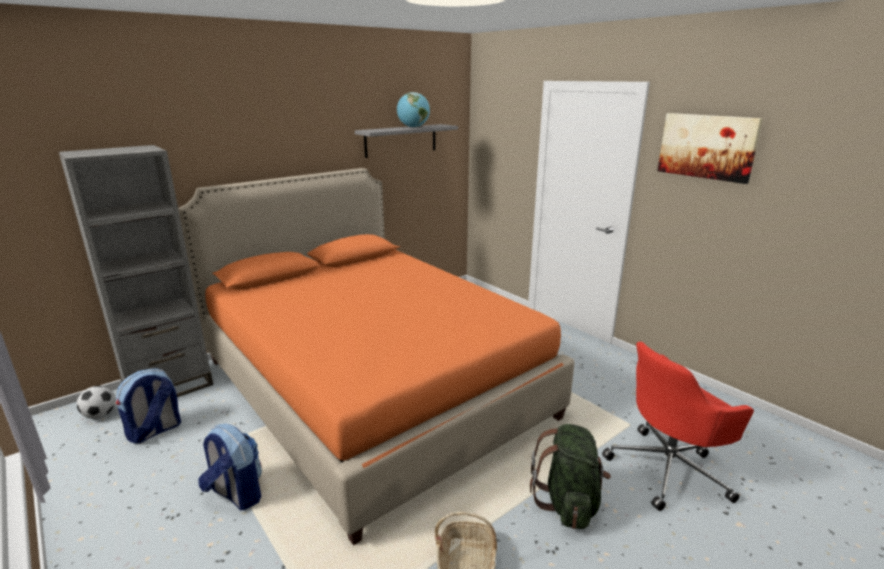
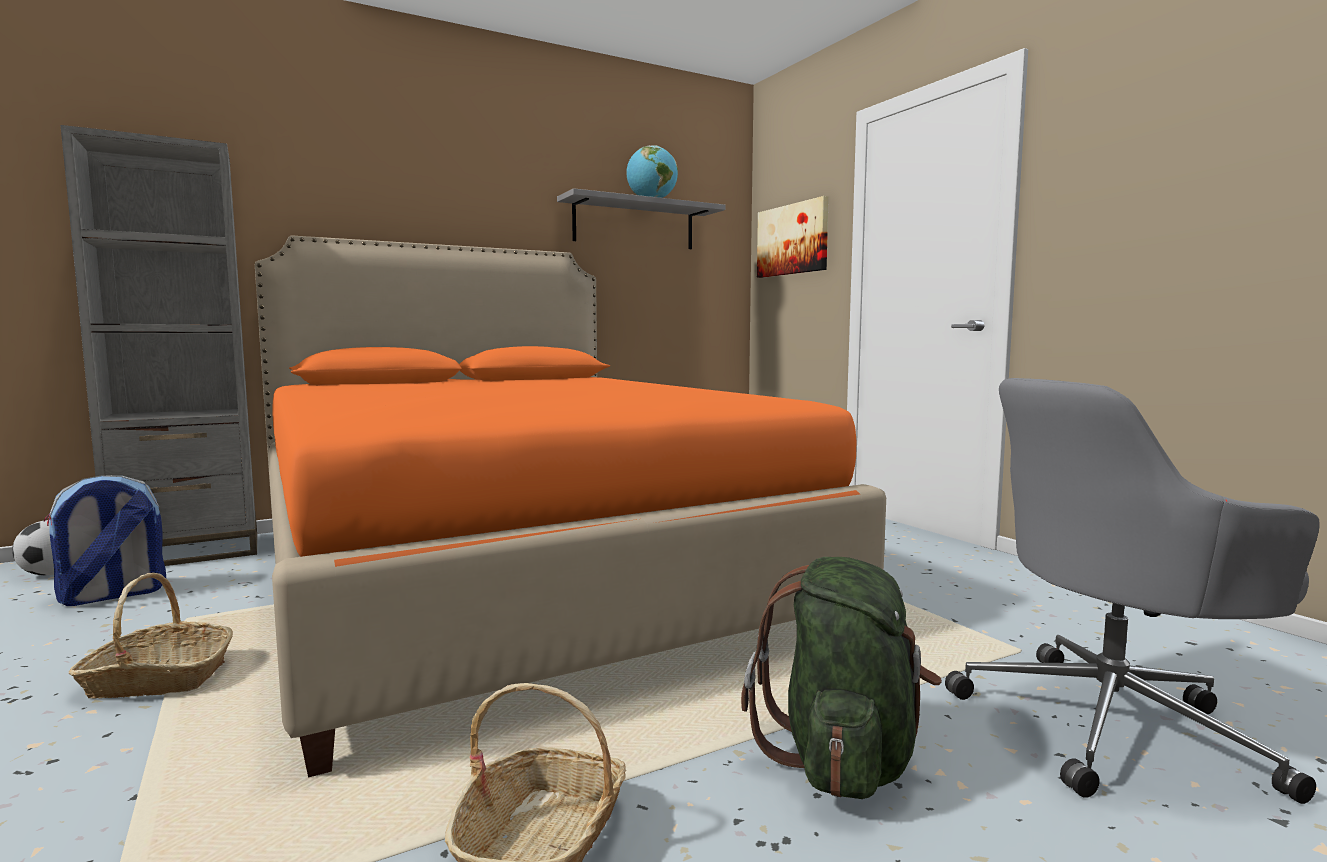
camera: 10 degrees right, 15 degrees down
(236, 494) = (157, 680): backpack -> basket
(669, 469) = (1113, 725): red office chair -> grey office chair
(707, 146) = (1145, 118): picture -> picture (792, 239)

